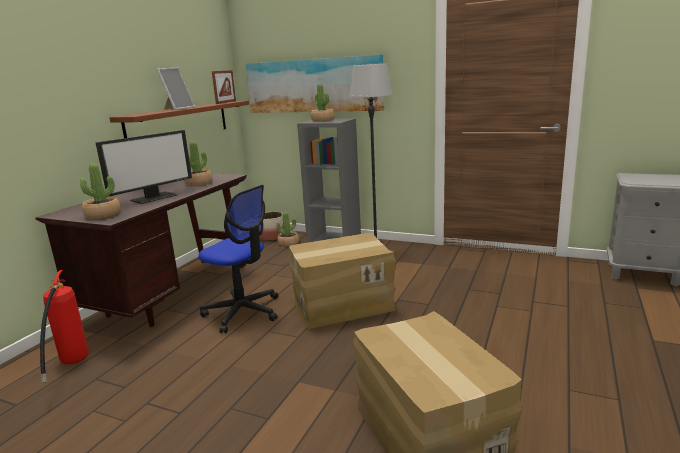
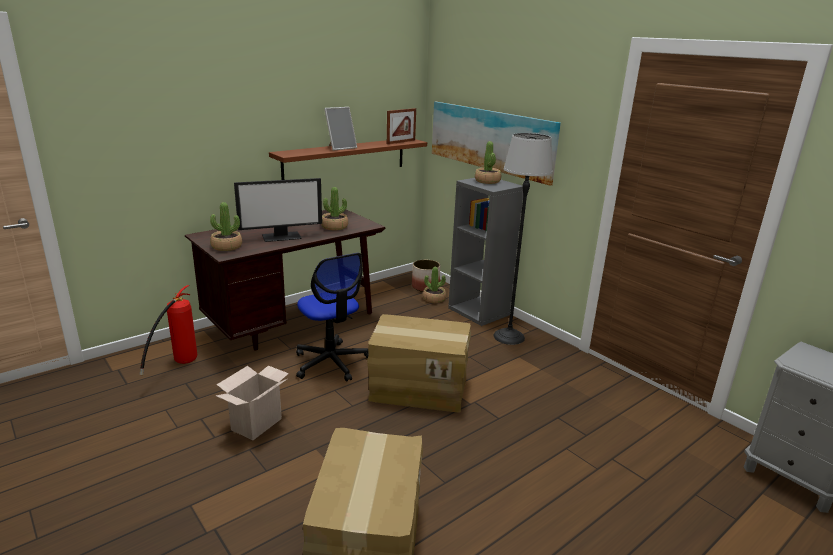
camera: 25 degrees right, 5 degrees up
(216, 383) = (256, 423): none -> cardboard box

